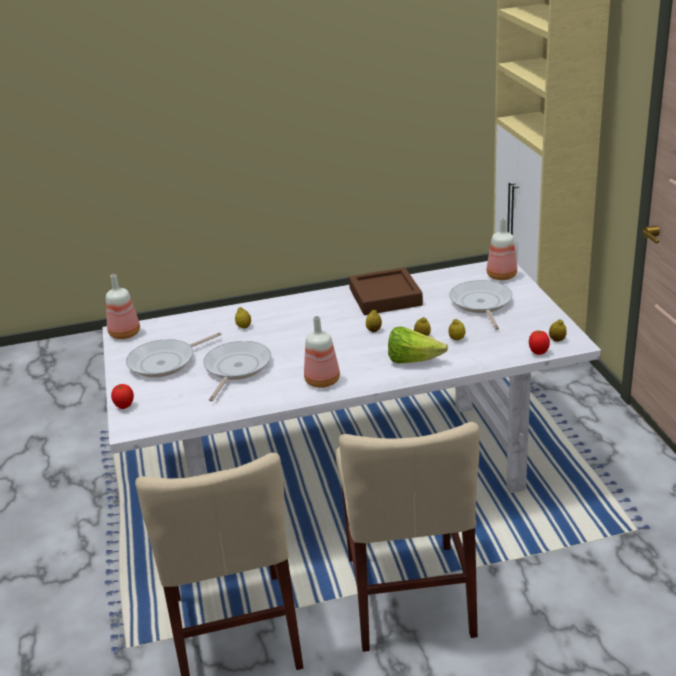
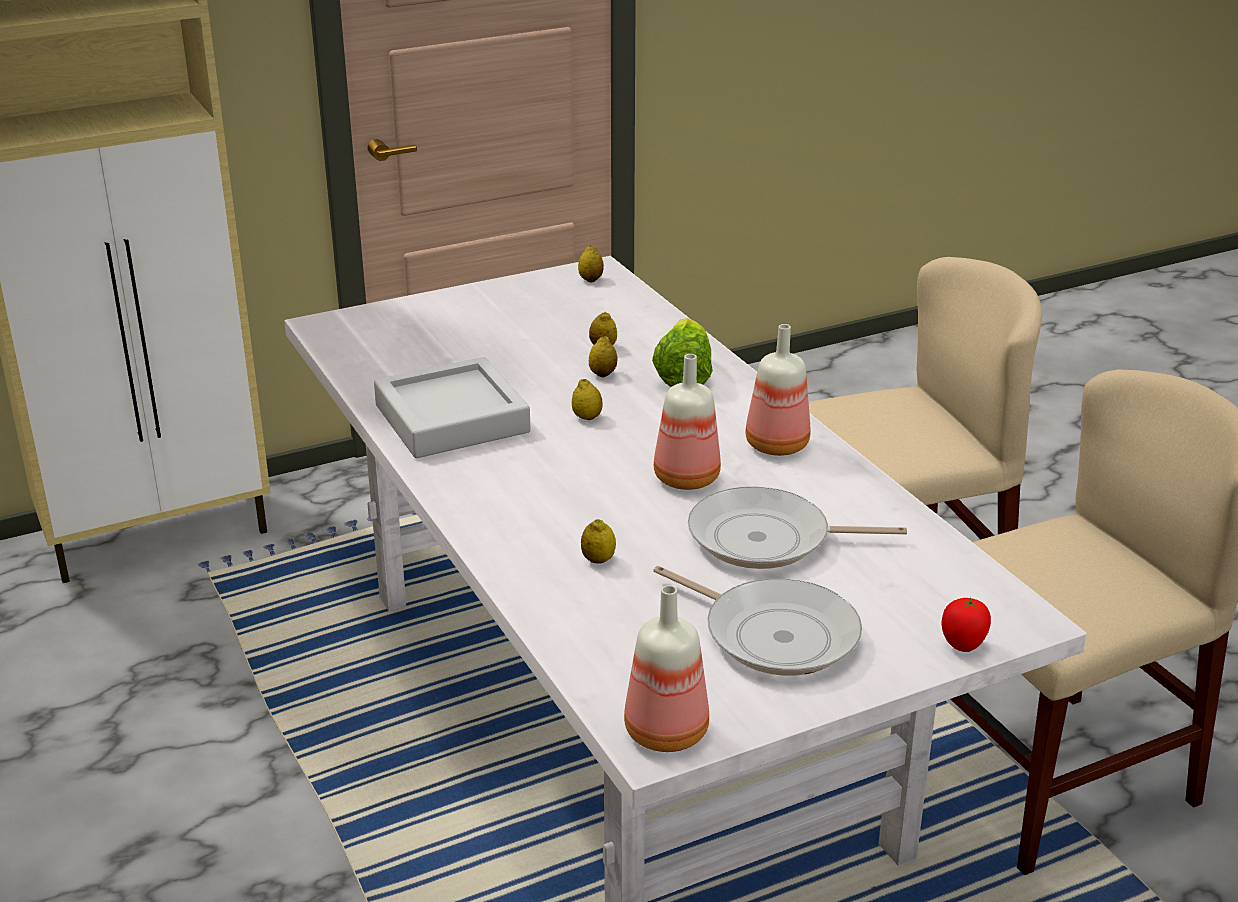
camera: 105 degrees left, 0 degrees up
(385, 297) = (452, 419): brown tray -> grey tray
(481, 304) = (476, 334): frying pan -> none
(500, 276) = (366, 323): bottle -> bottle (685, 479)
(538, 353) = (632, 290): tomato -> none

